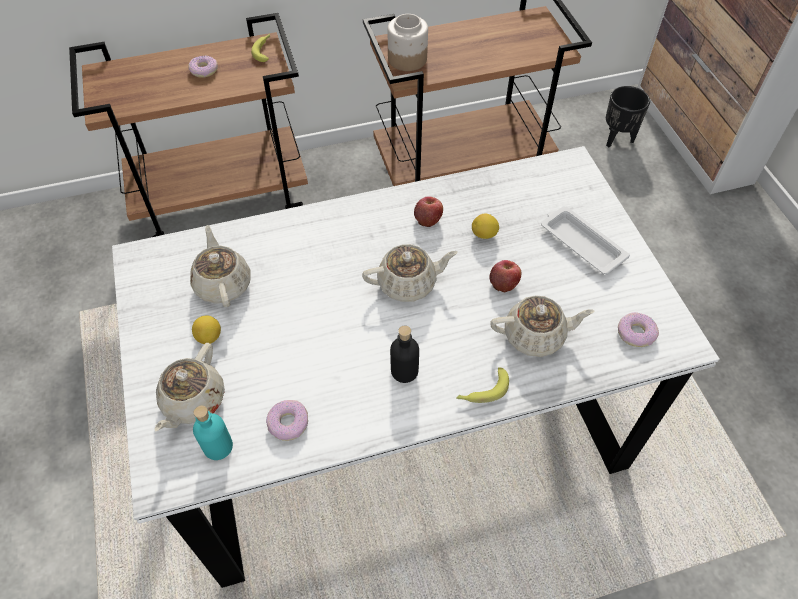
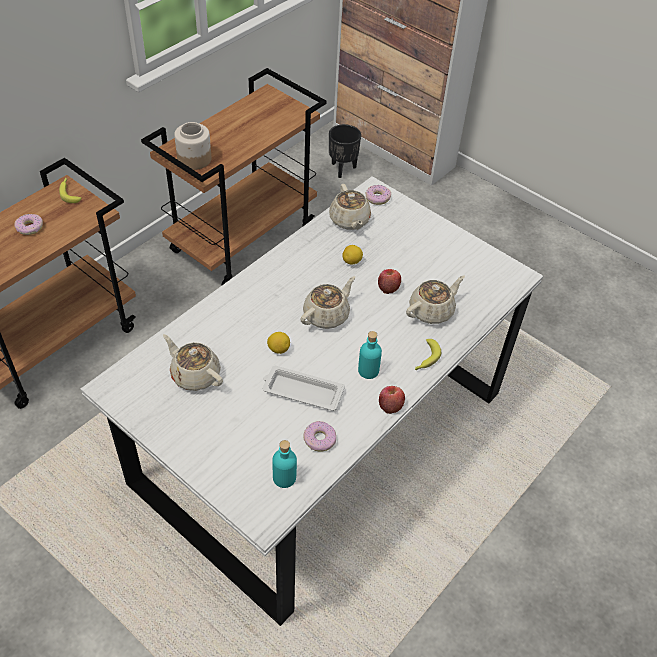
camera: 35 degrees left, 5 degrees down
(193, 401) = (241, 459): beige teapot -> beige teapot (349, 220)
(209, 337) = (216, 414): lemon -> lemon (278, 349)
(404, 371) = (368, 370): black bottle -> turquoise bottle
(428, 219) = (306, 267): apple -> apple (390, 405)
(581, 243) = (417, 241): white tray -> white tray (301, 391)
(635, 333) = (488, 282): donut -> donut (377, 198)

